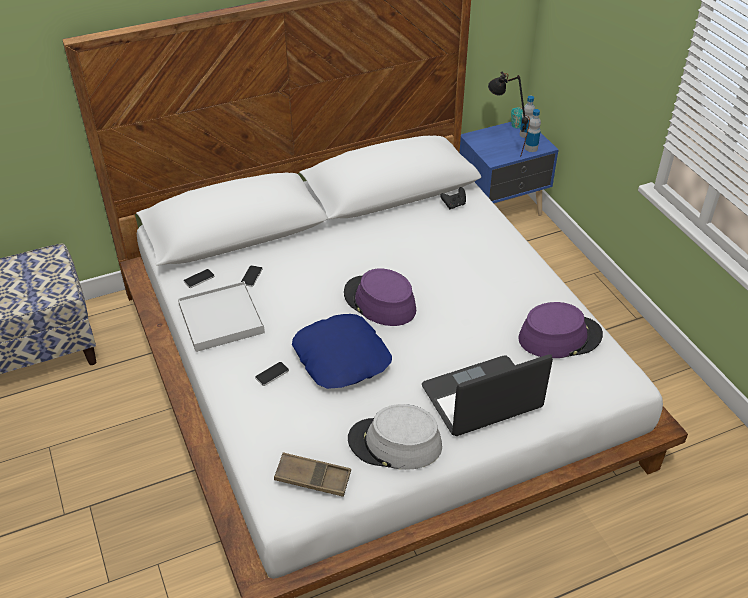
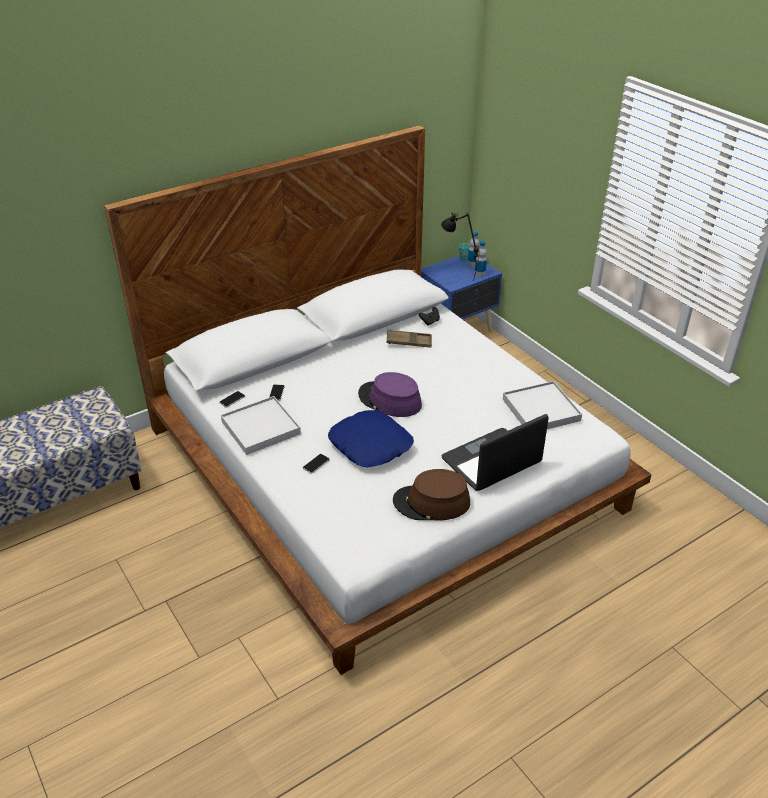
camera: 10 degrees left, 5 degrees down
(313, 478) = (372, 535): brown tray -> brown tray (409, 342)
(395, 444) = (431, 503): grey hat -> brown hat
(559, 337) = (540, 410): purple hat -> white tray

